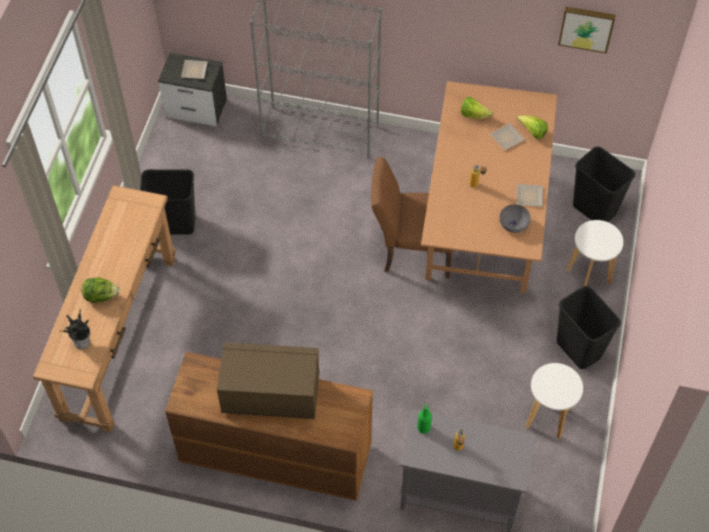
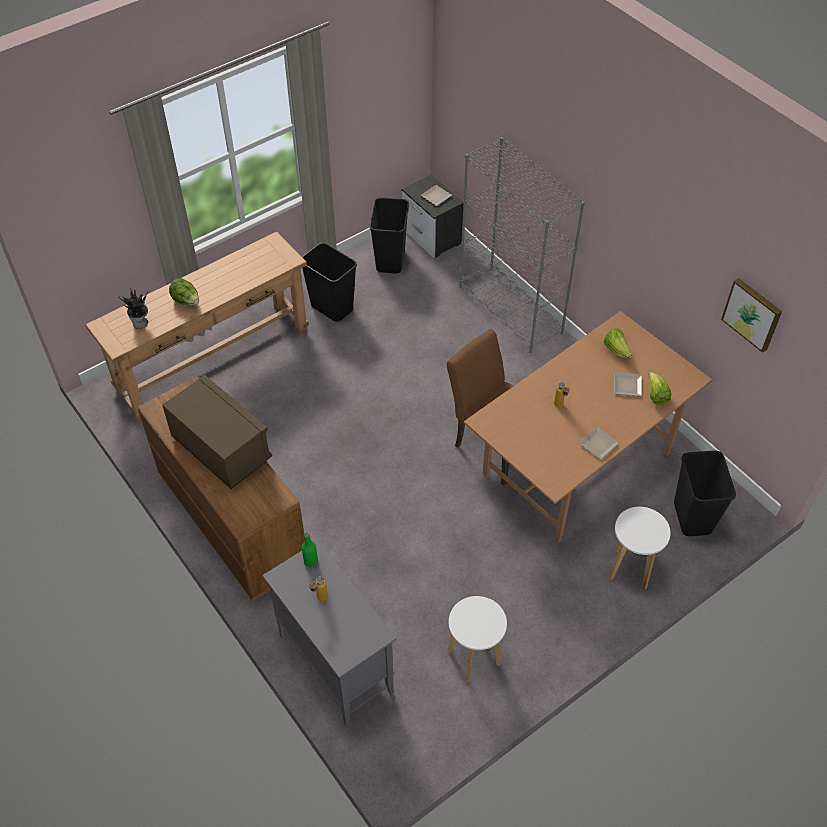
camera: 40 degrees right, 5 degrees down
(513, 224) = (559, 457): grey bowl -> none
(579, 349) = (560, 622): black trash can -> black trash can (391, 261)

